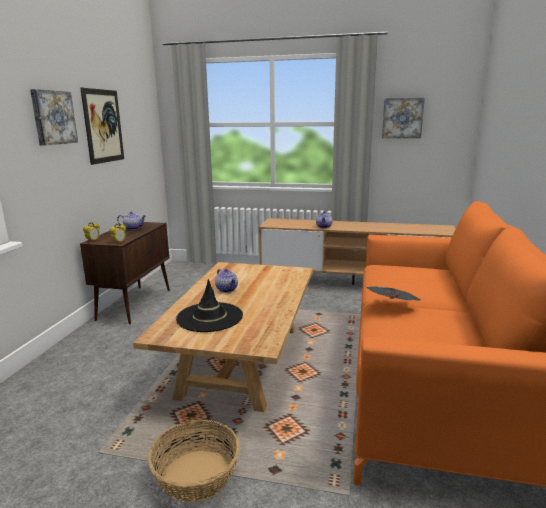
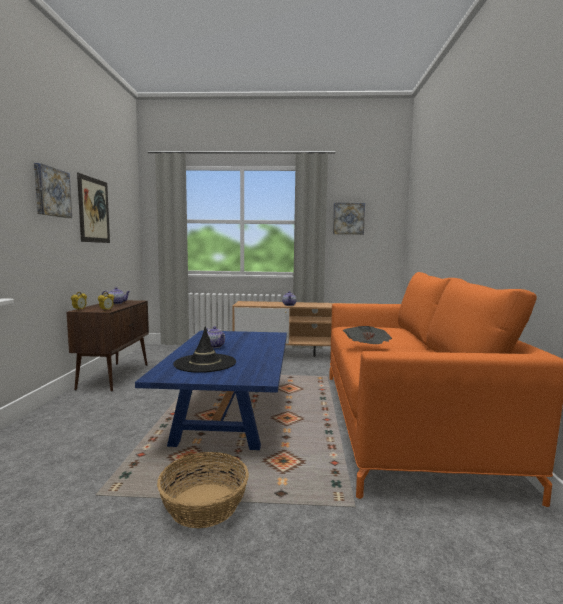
camera: 10 degrees left, 10 degrees down
(242, 360) = (229, 413): beige coffee table -> blue coffee table

